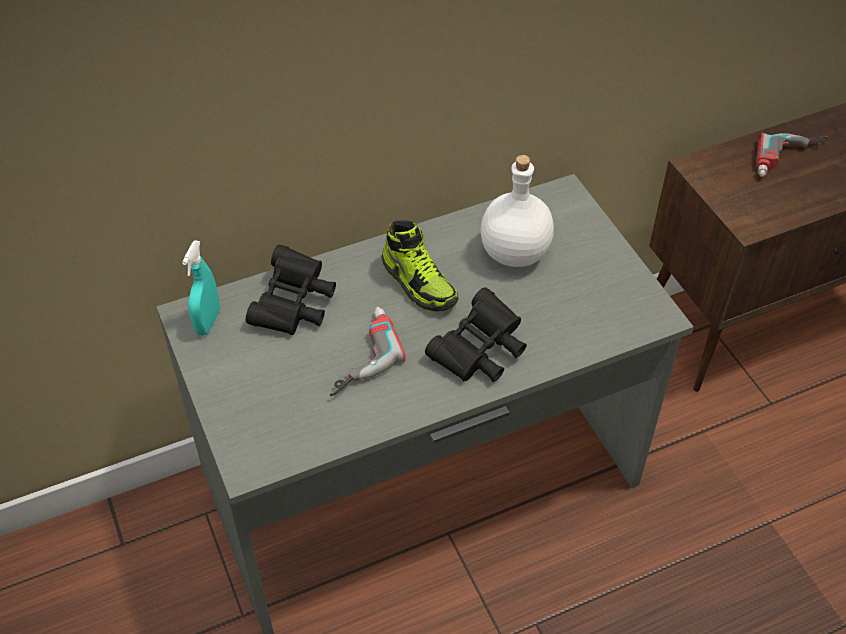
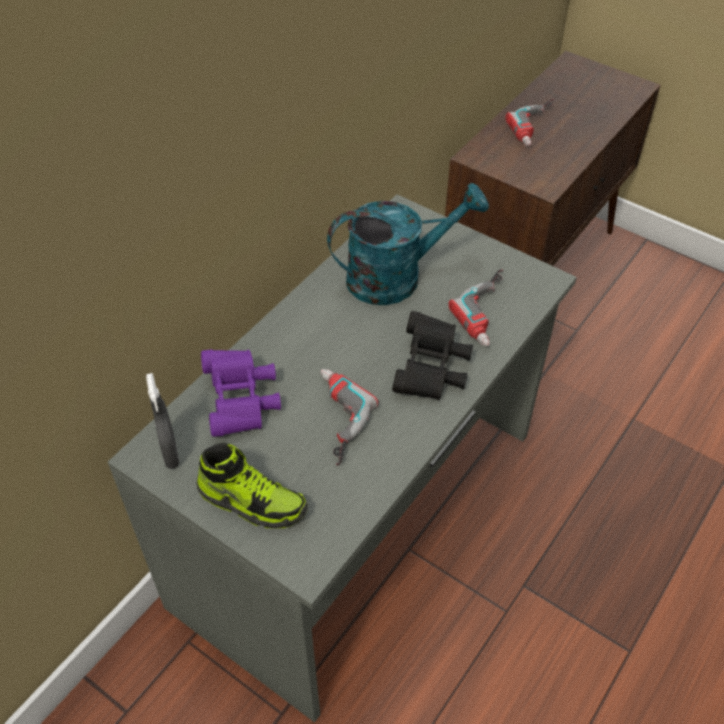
camera: 30 degrees left, 0 degrees up
(208, 322) = (170, 453): turquoise spray bottle -> grey spray bottle
(294, 305) = (241, 402): black binoculars -> purple binoculars
(419, 283) = (338, 335): shoe -> shoe (252, 501)
(513, 252) = (397, 276): white bottle -> turquoise watering can
(578, 324) = (491, 312): none -> power drill

